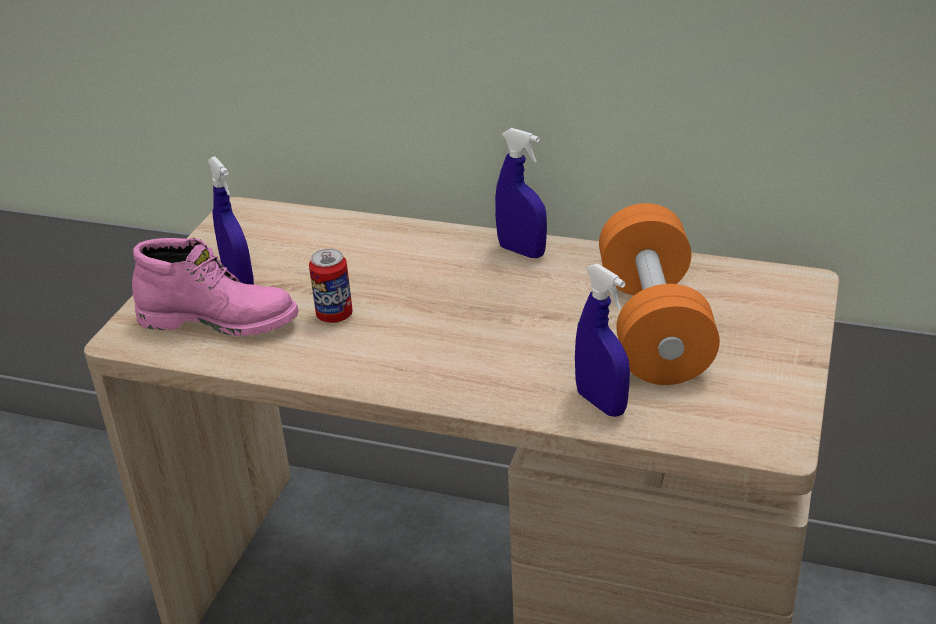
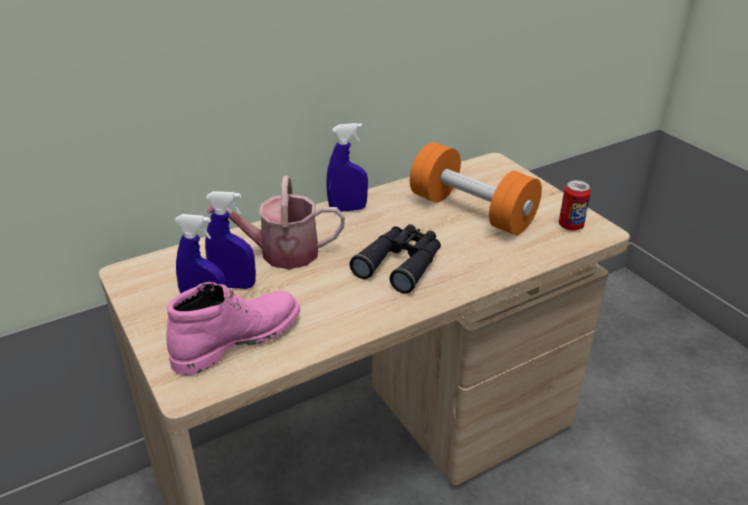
camera: 50 degrees left, 0 degrees up
(334, 315) = (306, 294): can -> can (570, 226)
(382, 262) = (281, 252): none -> watering can
(469, 339) = (401, 264): none -> black binoculars
(601, 403) = (512, 256): blue spray bottle -> blue spray bottle (234, 285)

